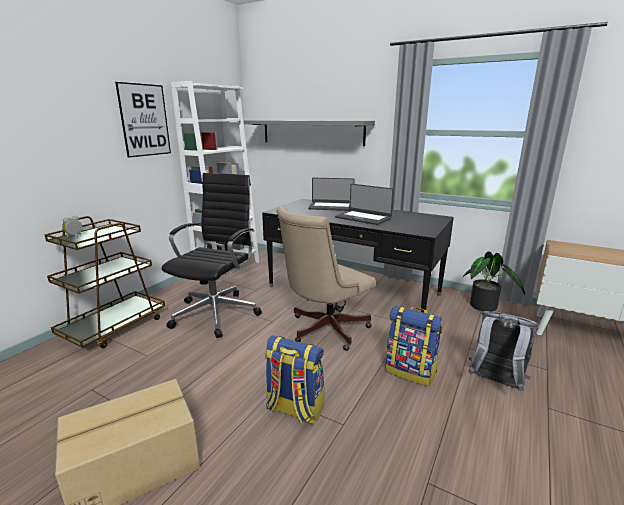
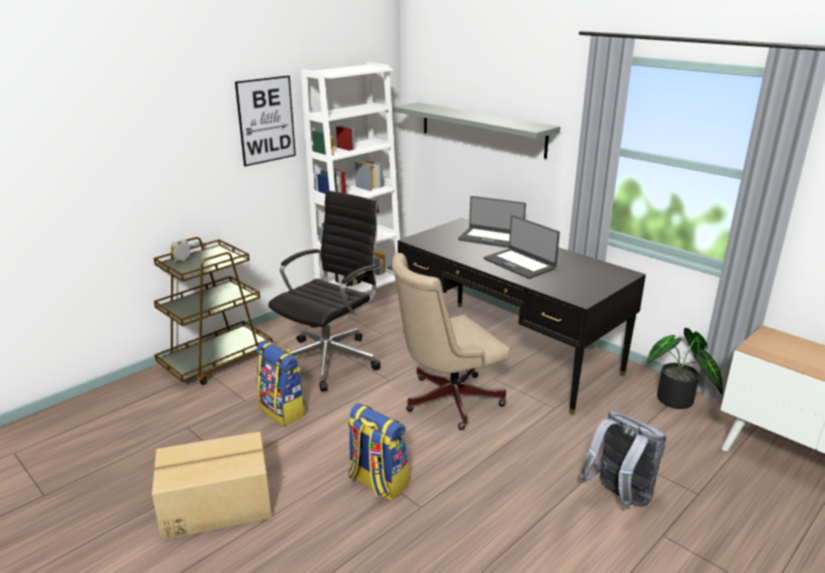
camera: 15 degrees right, 5 degrees up
(411, 371) = (524, 466): backpack -> backpack (283, 410)

